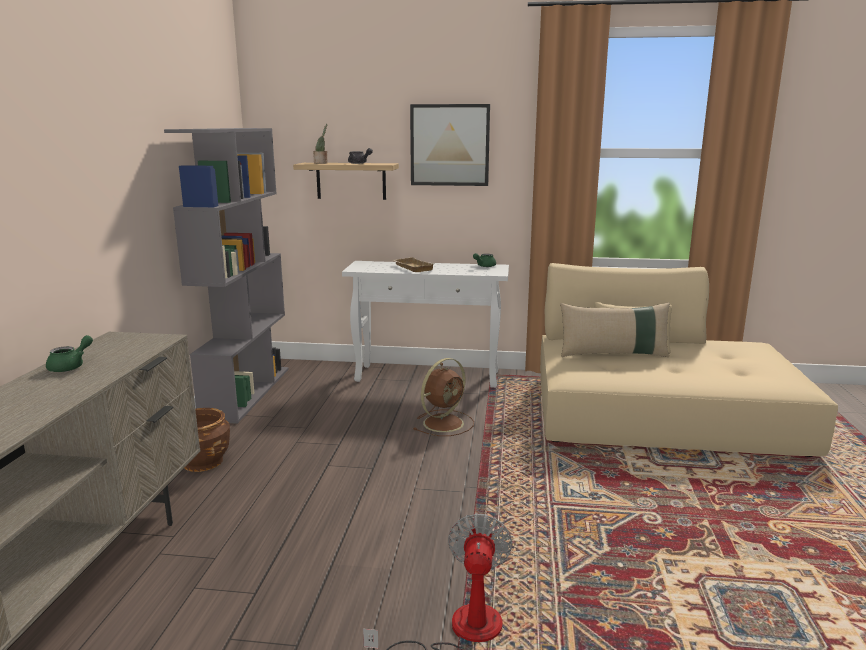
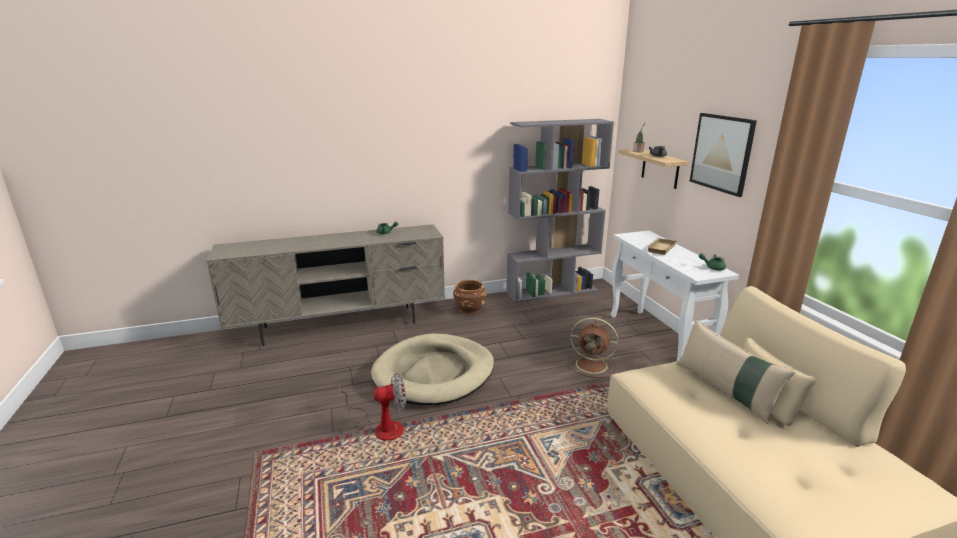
camera: 65 degrees right, 5 degrees up
(352, 540) = (434, 373): none -> beige dog bed

